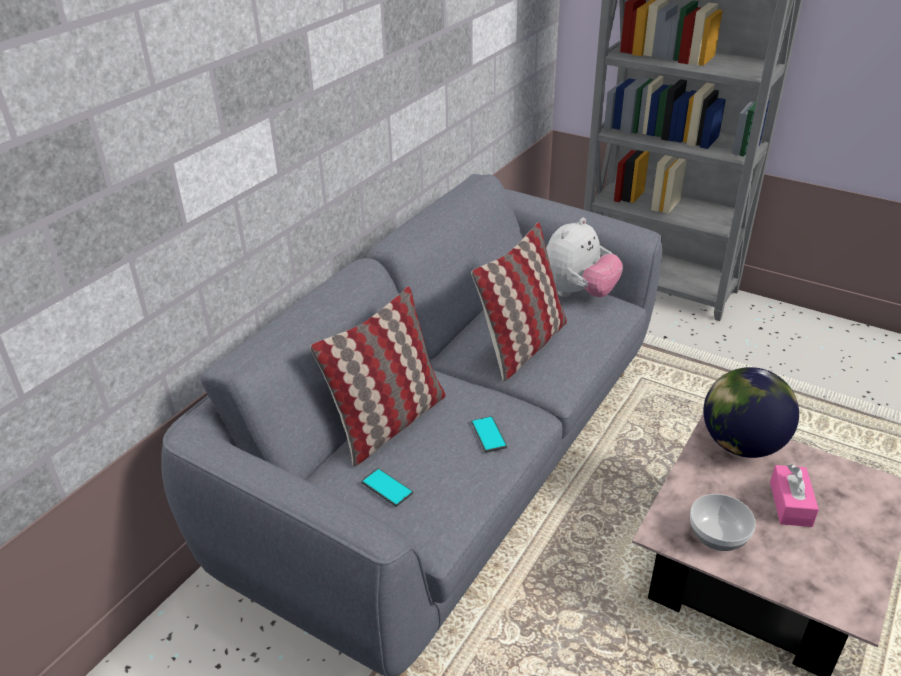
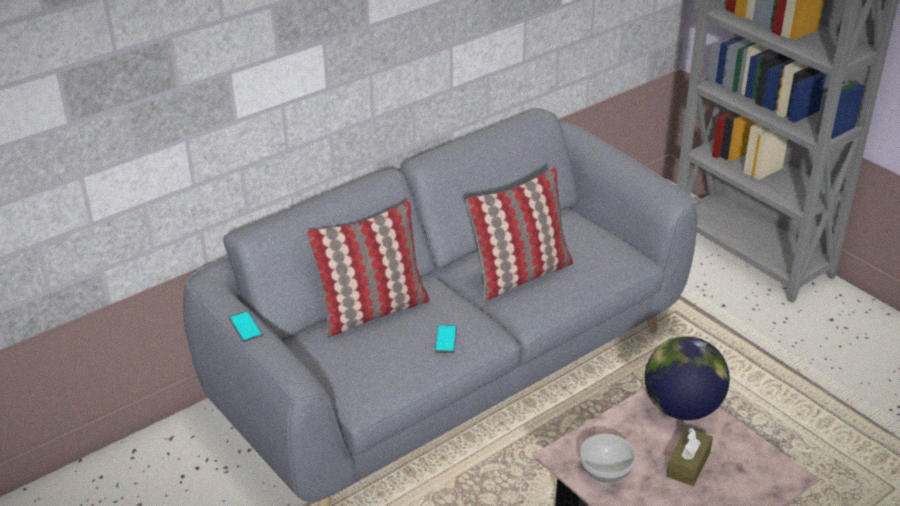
camera: 20 degrees right, 0 degrees up
(386, 488) = (343, 358): phone -> phone (245, 327)
(577, 293) = (603, 240): plush toy -> none
(790, 504) = (688, 464): pink tissue box -> brown tissue box

